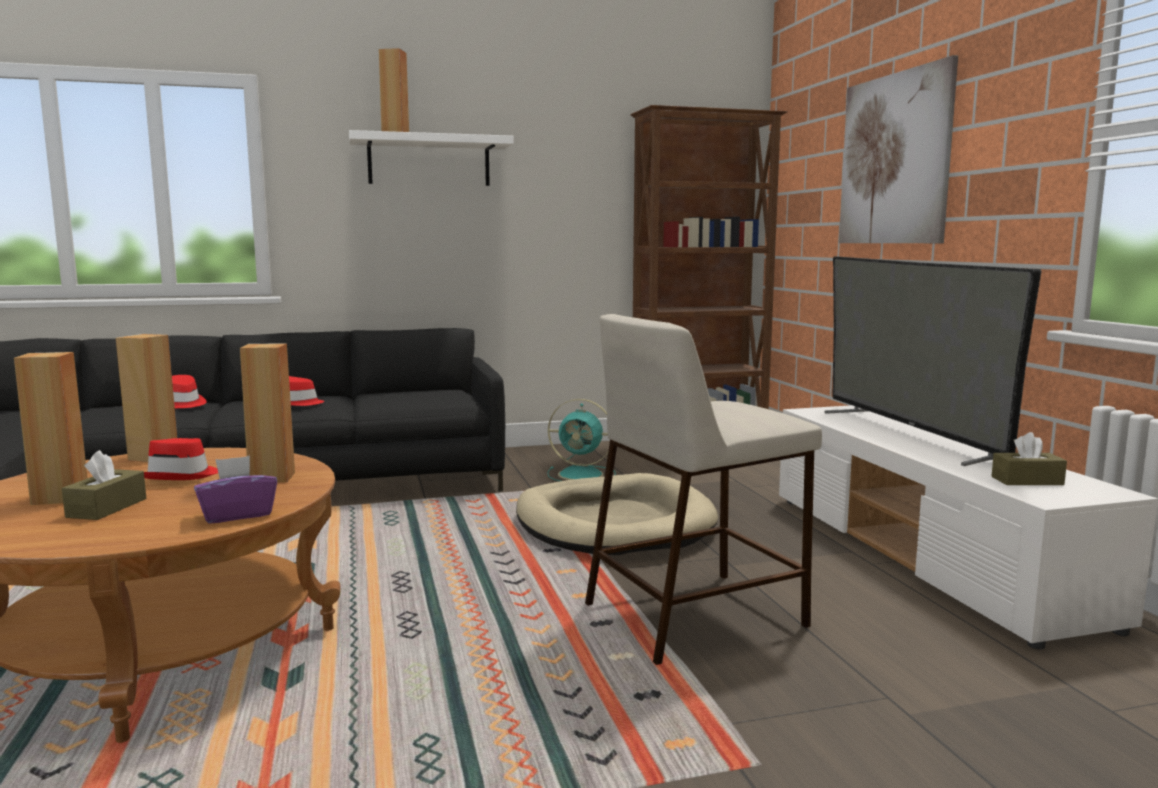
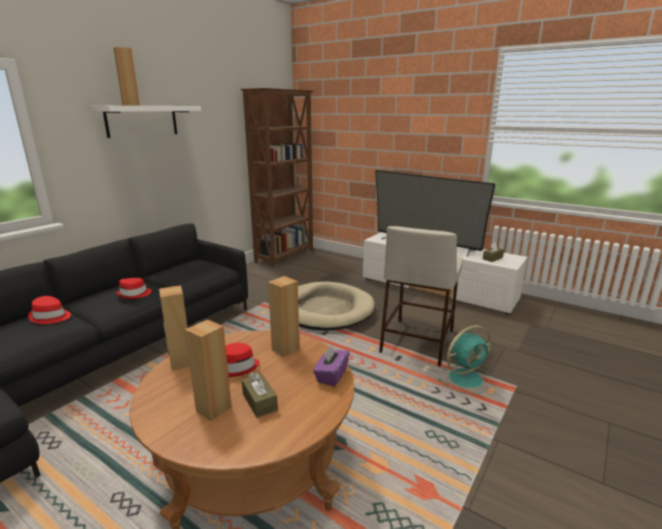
camera: 40 degrees left, 10 degrees up
(583, 474) = (266, 288): turquoise fan -> turquoise fan (466, 378)
(894, 159) = (384, 123): picture -> none

